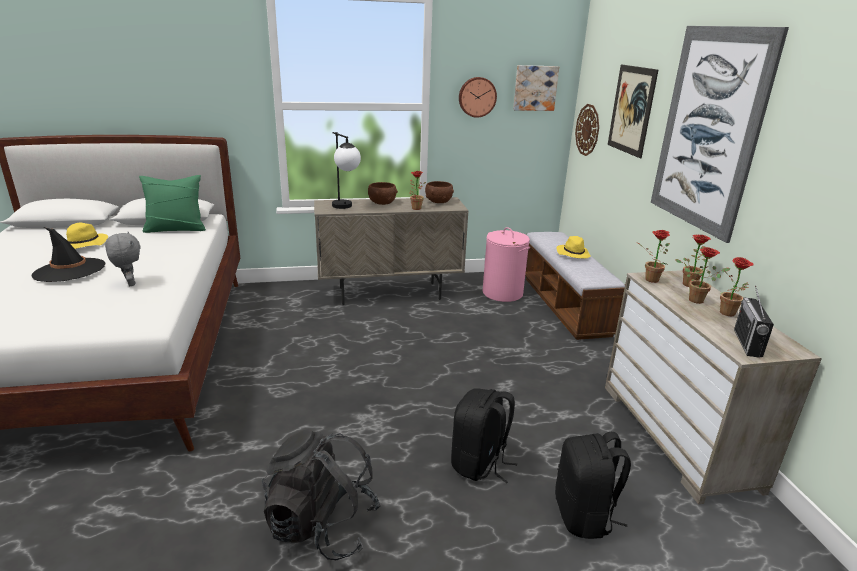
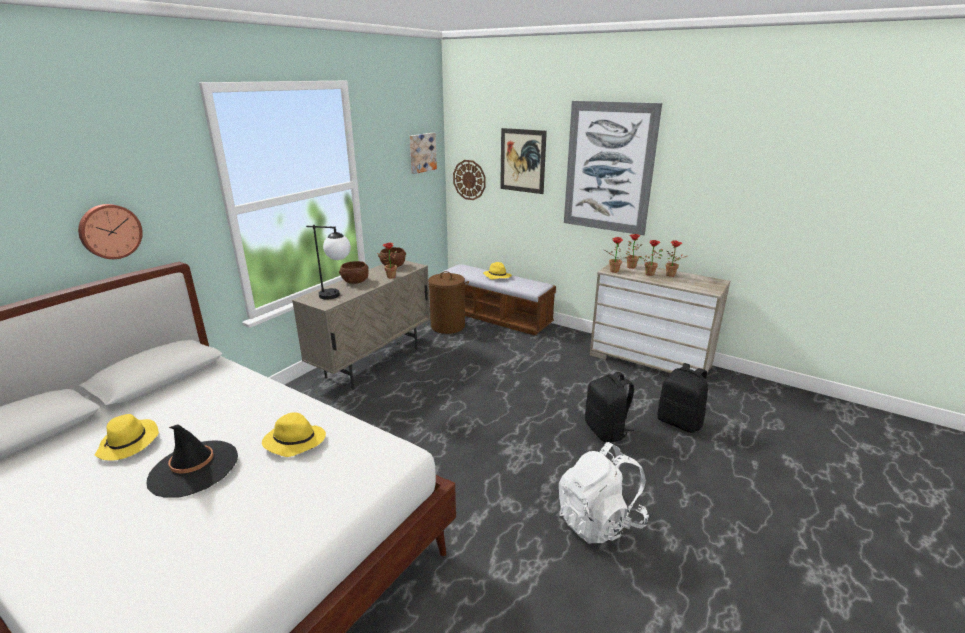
camera: 45 degrees left, 0 degrees up
(129, 283) = (294, 441): grey plush toy -> yellow hat
(176, 229) = (198, 380): green pillow -> none
(322, 525) = (599, 521): black backpack -> white backpack
(477, 97) = (387, 167): wall clock -> wall clock (110, 231)
(503, 293) = (448, 326): pink laundry basket -> brown laundry basket
(747, 343) = (703, 286): radio -> none

